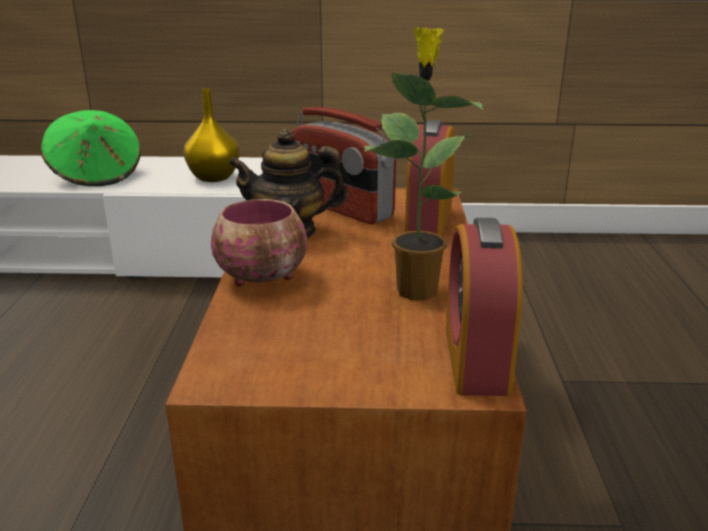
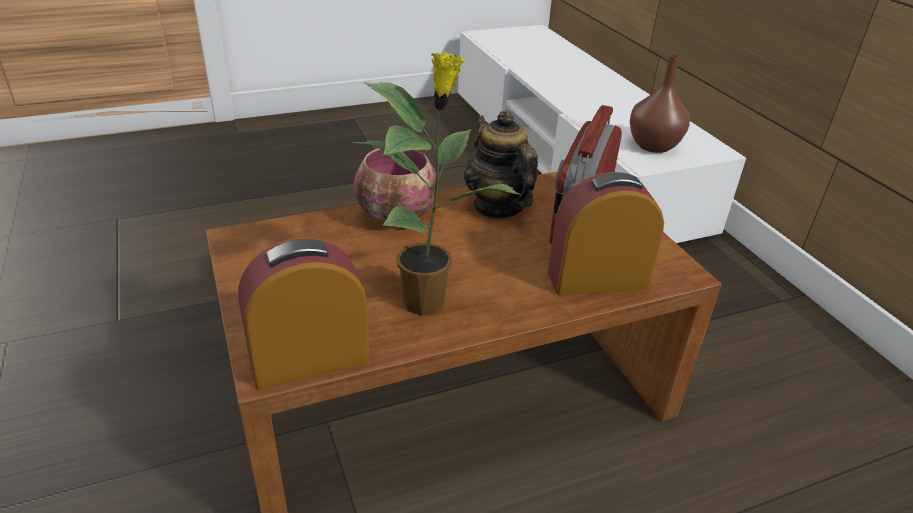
camera: 65 degrees right, 10 degrees up
(97, 175) = (591, 98): green hat -> none
(214, 177) = (654, 146): yellow vase -> brown vase

